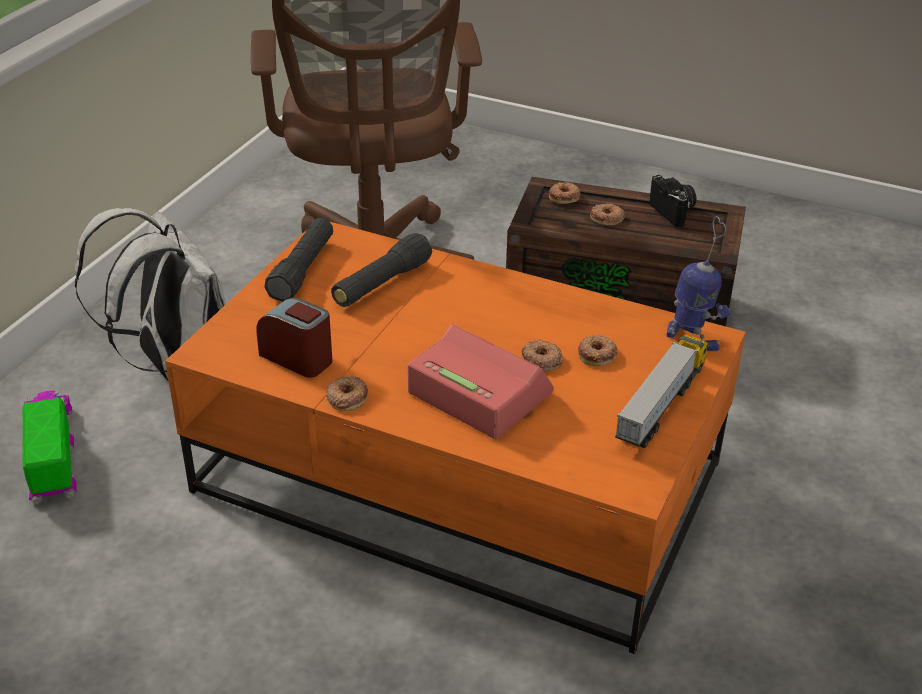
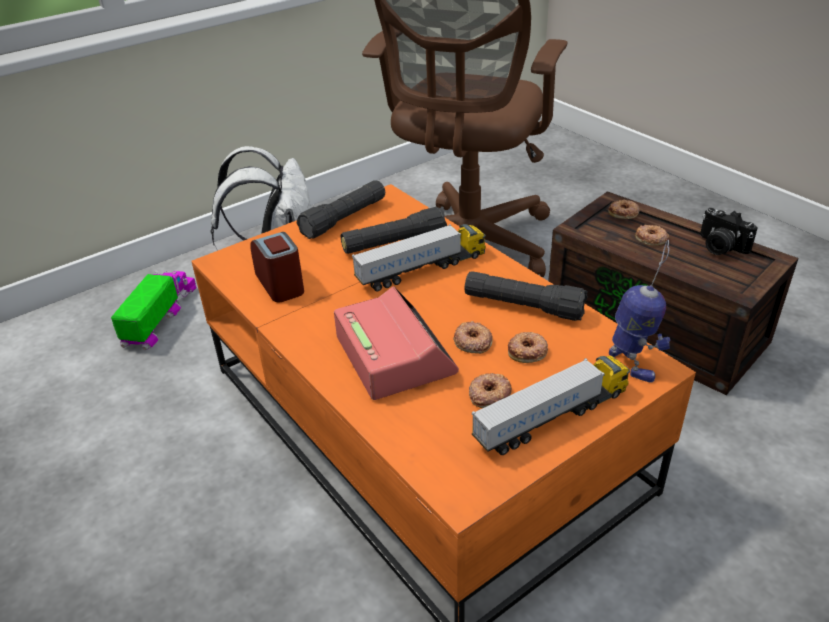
camera: 30 degrees right, 0 degrees up
(347, 397) = (288, 326): donut -> donut (489, 394)
(434, 304) = (422, 270): none -> toy truck
(561, 314) = (523, 306): none -> black flashlight
(674, 212) = (720, 247): camera -> camera turned 135 degrees clockwise

